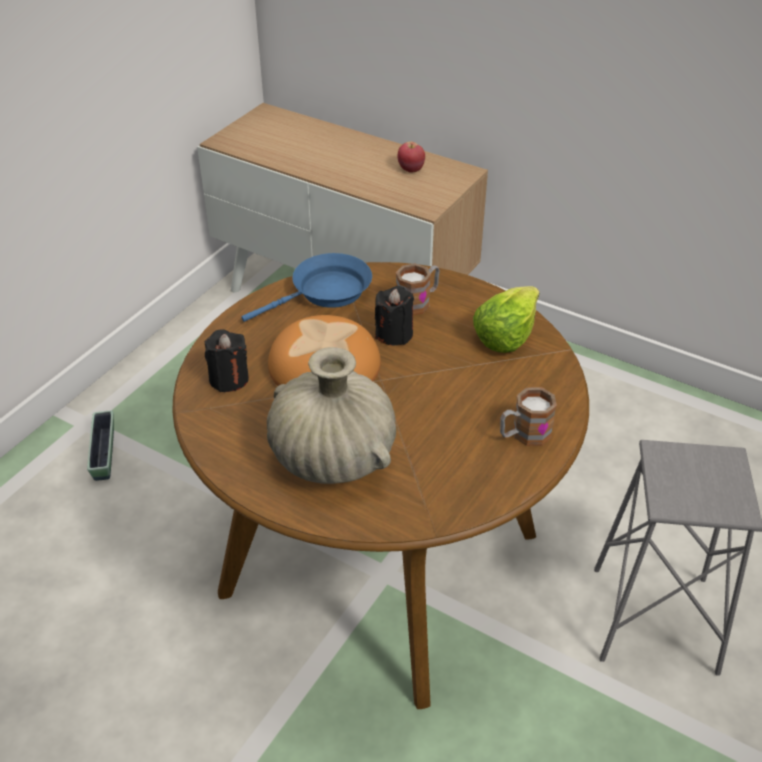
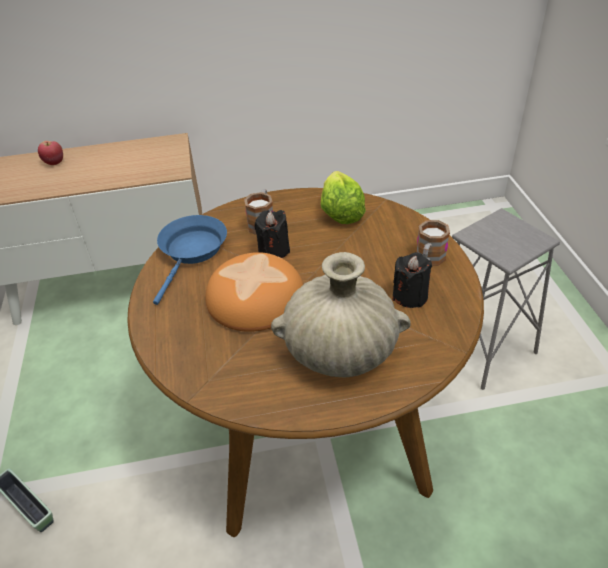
camera: 40 degrees left, 0 degrees up
(229, 379) = (197, 350): black candle -> black candle (410, 296)
(411, 169) = (135, 154): apple -> apple (54, 163)

